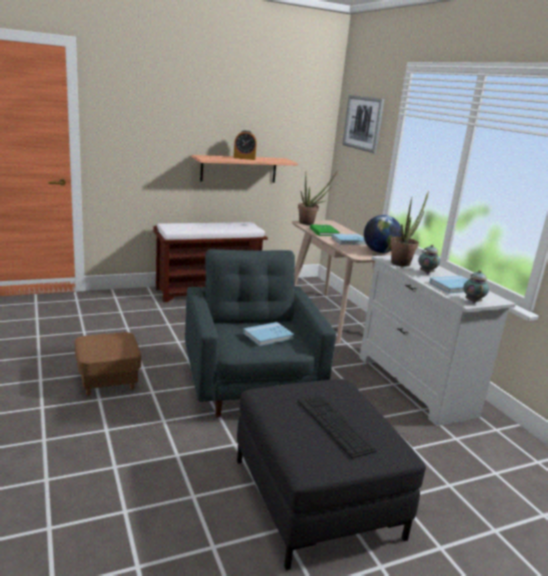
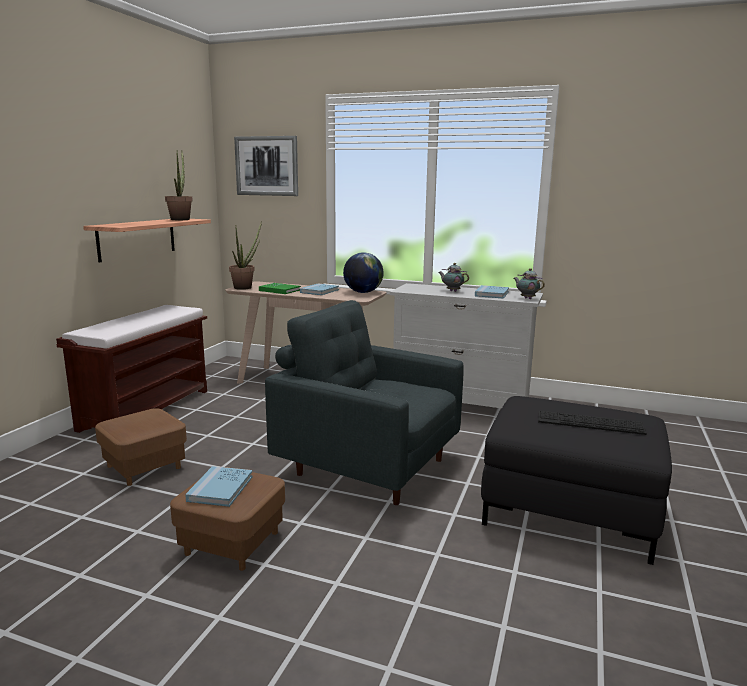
camera: 45 degrees left, 5 degrees down
(148, 322) = (144, 467): none -> brown ottoman
(244, 158) = (151, 222): alarm clock -> none
(268, 336) = (399, 393): blue book -> blue book (220, 488)
(402, 262) = (420, 290): potted plant -> potted plant (181, 219)

